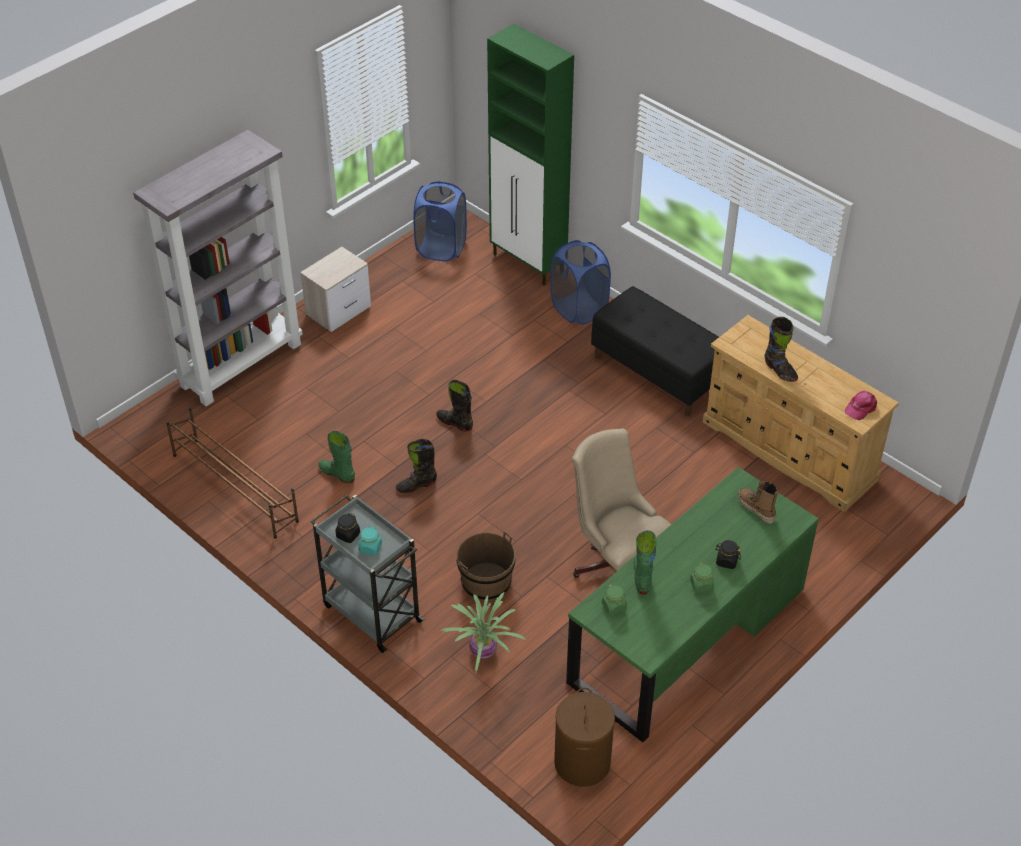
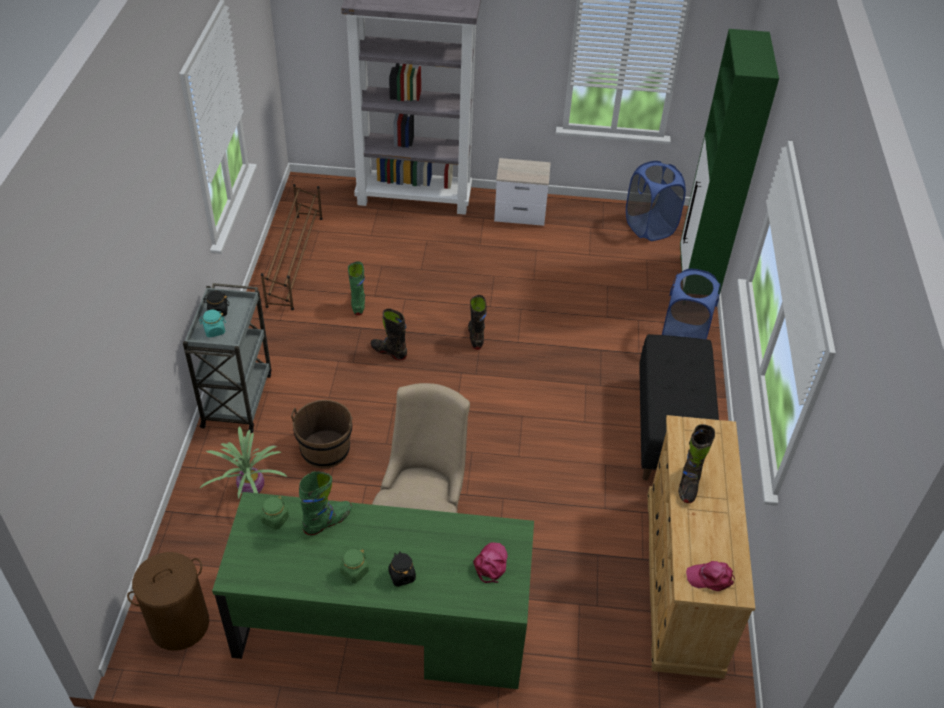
camera: 50 degrees right, 0 degrees up
(756, 509) = (491, 564): boot -> pink cap

